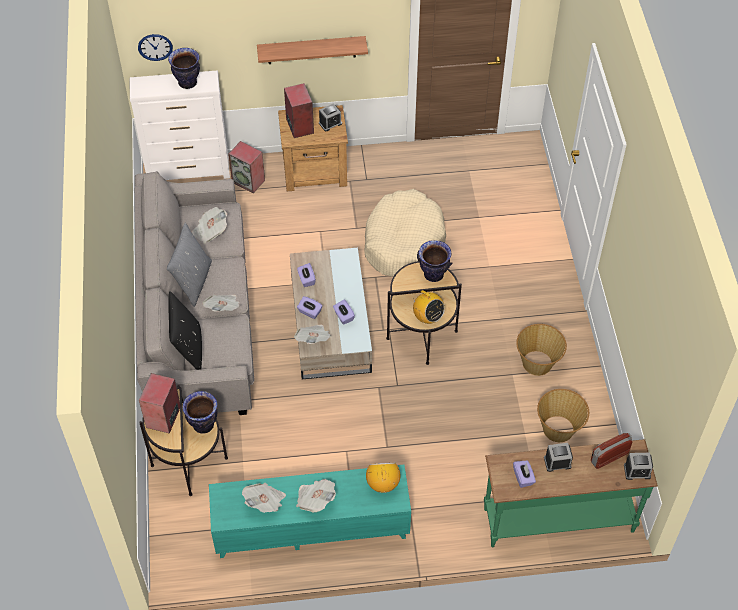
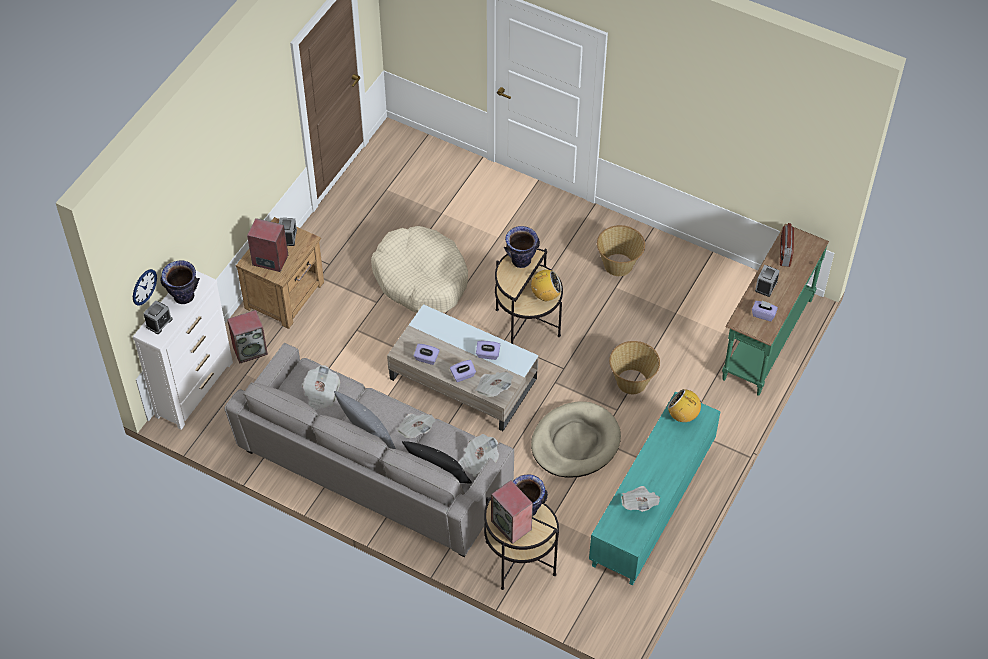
camera: 55 degrees left, 0 degrees up
(311, 50) = (243, 184): shelf -> none
(315, 500) = (663, 468): newspaper -> newspaper (478, 461)
(330, 435) = (575, 442): none -> beige dog bed
(559, 429) = (689, 289): basket -> basket (632, 381)
(637, 471) = (809, 244): alarm clock -> alarm clock (159, 323)

